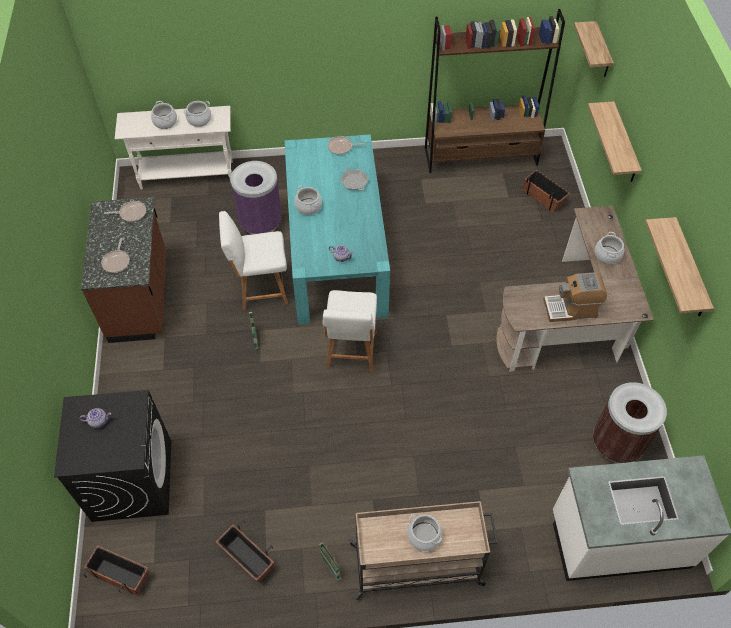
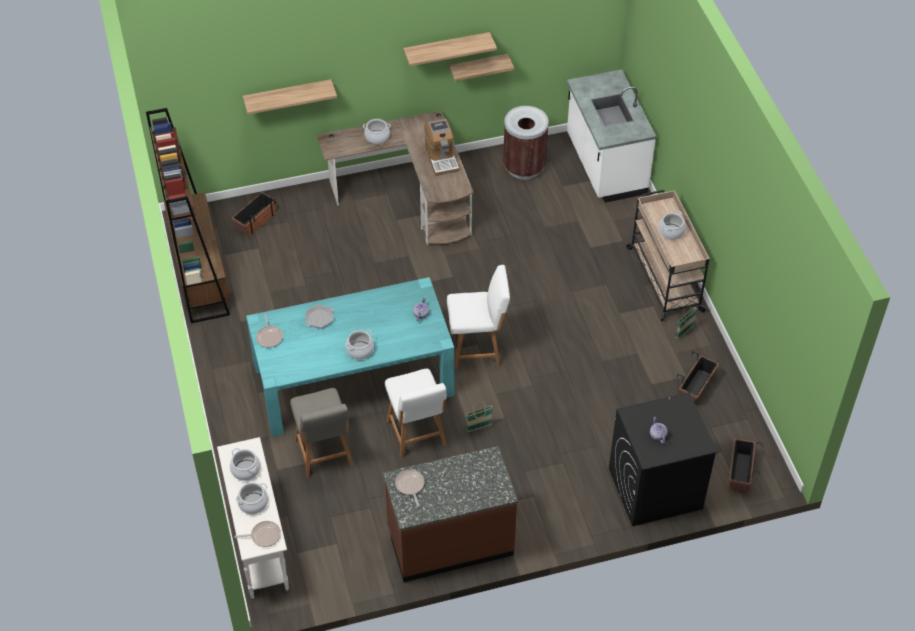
camera: 100 degrees left, 5 degrees down
(117, 261) = (477, 479): frying pan -> frying pan (263, 535)
(260, 222) = (324, 454): purple trash can -> grey chair
(602, 51) = (184, 96): shelf -> shelf (478, 67)

